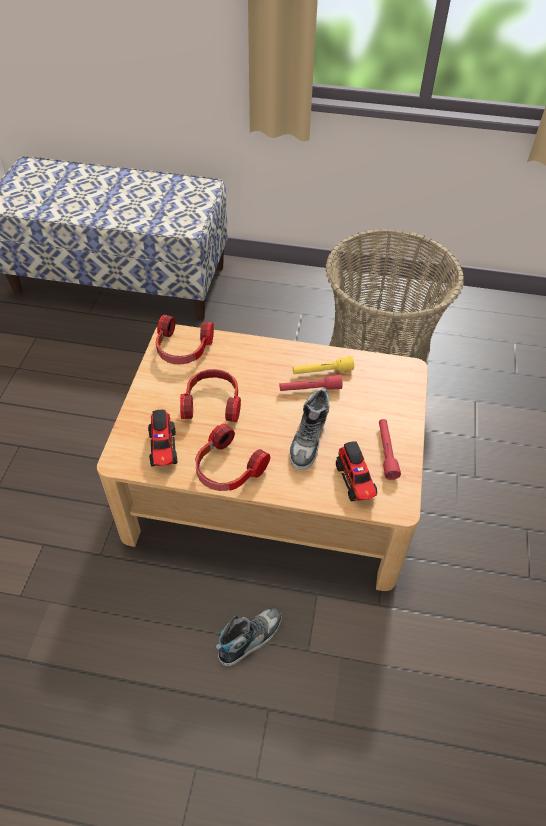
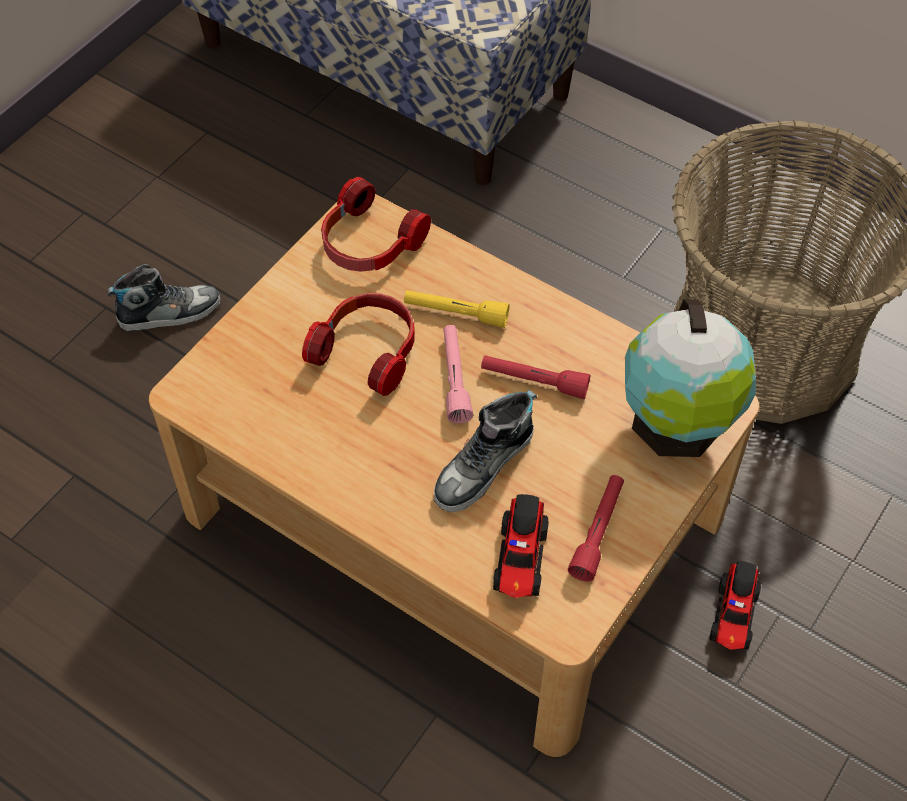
camera: 25 degrees right, 5 degrees up
(163, 449) = (257, 400): toy truck -> toy truck (733, 618)
(227, 469) = (334, 466): headphones -> none
(250, 638) = (301, 737): shoe -> shoe (169, 312)
(268, 401) = (454, 379): none -> pink flashlight
(322, 371) = (571, 358): yellow flashlight -> yellow flashlight (456, 313)
(394, 386) = (677, 425): none -> globe

